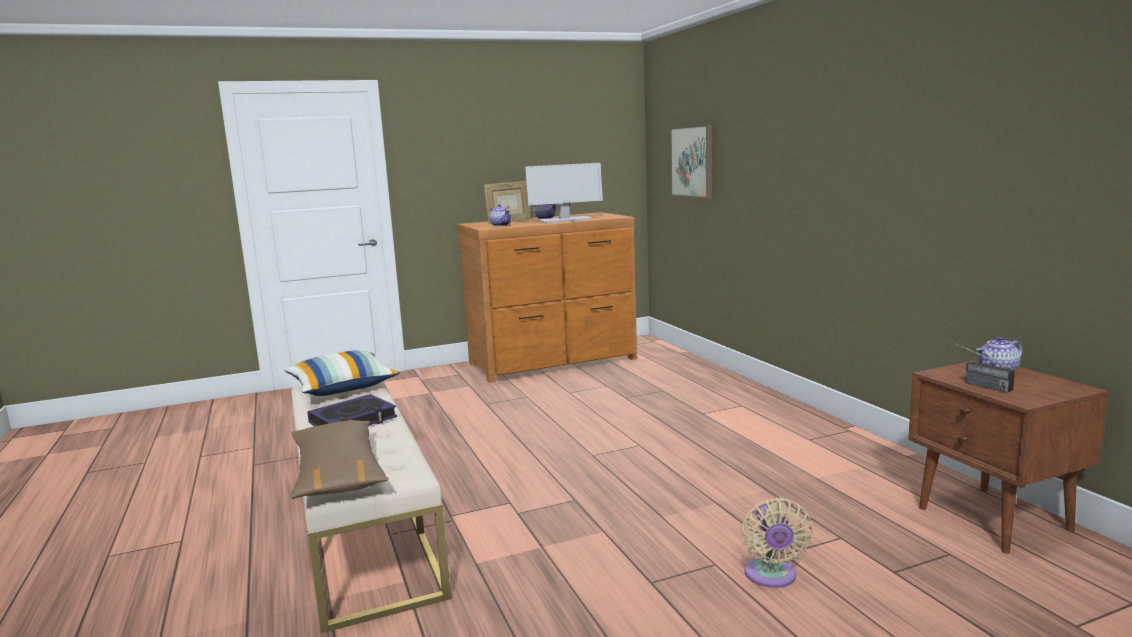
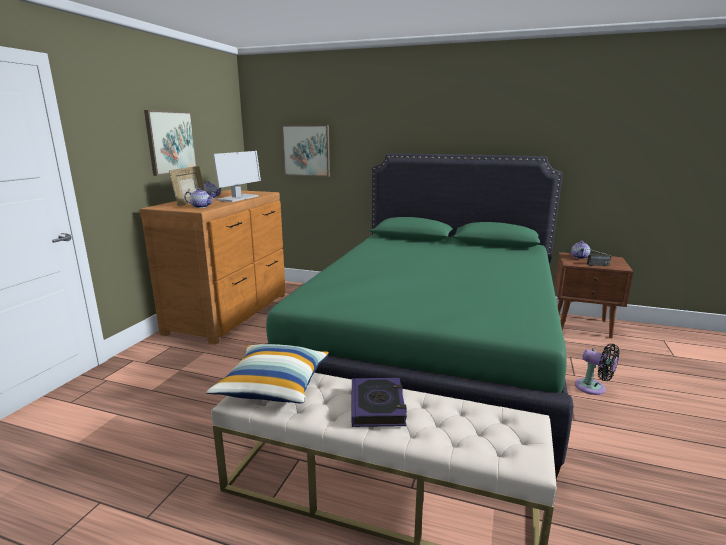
camera: 50 degrees left, 5 degrees up
(338, 473) = (494, 448): brown pillow -> none
(515, 155) = (171, 142): none -> picture
(654, 460) = (431, 354): none -> green bed
(771, 577) = (593, 388): beige fan -> black fan

